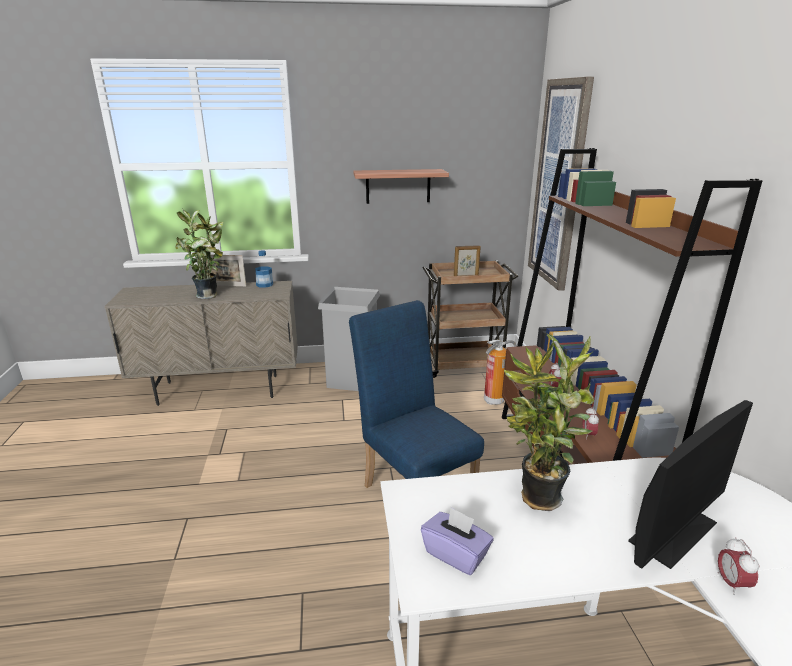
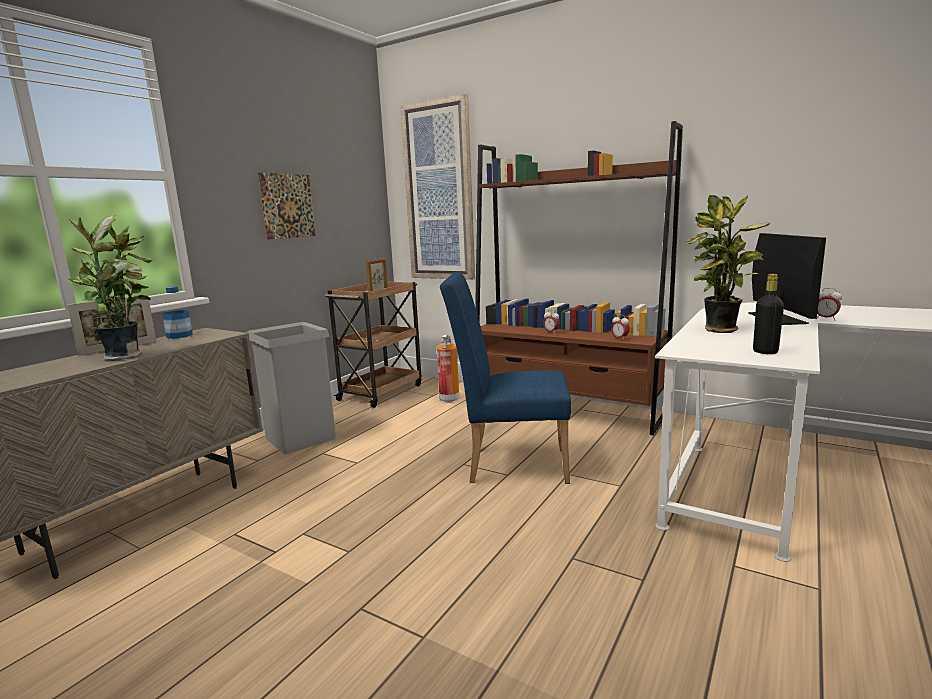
camera: 50 degrees left, 10 degrees down
(398, 186) = (288, 206): shelf -> picture
(456, 554) = (765, 352): purple tissue box -> black bottle

